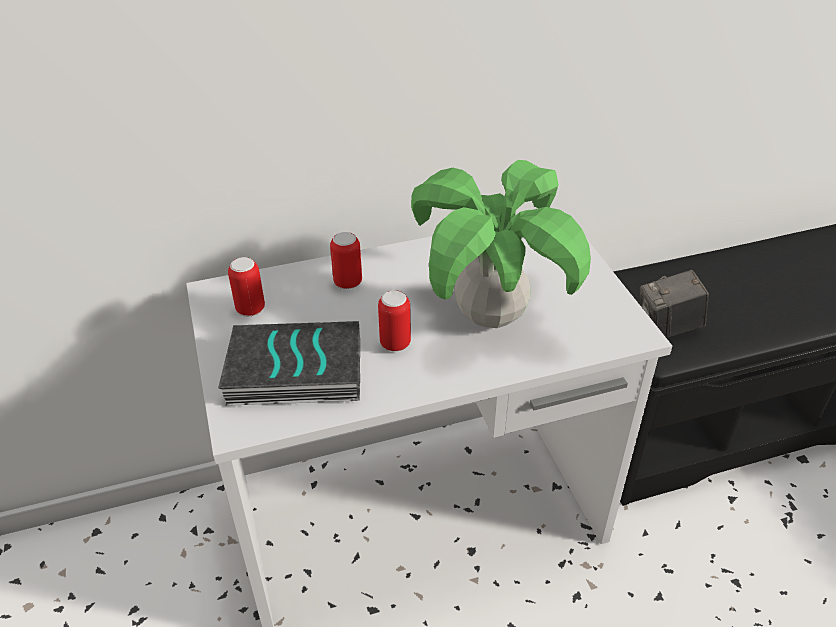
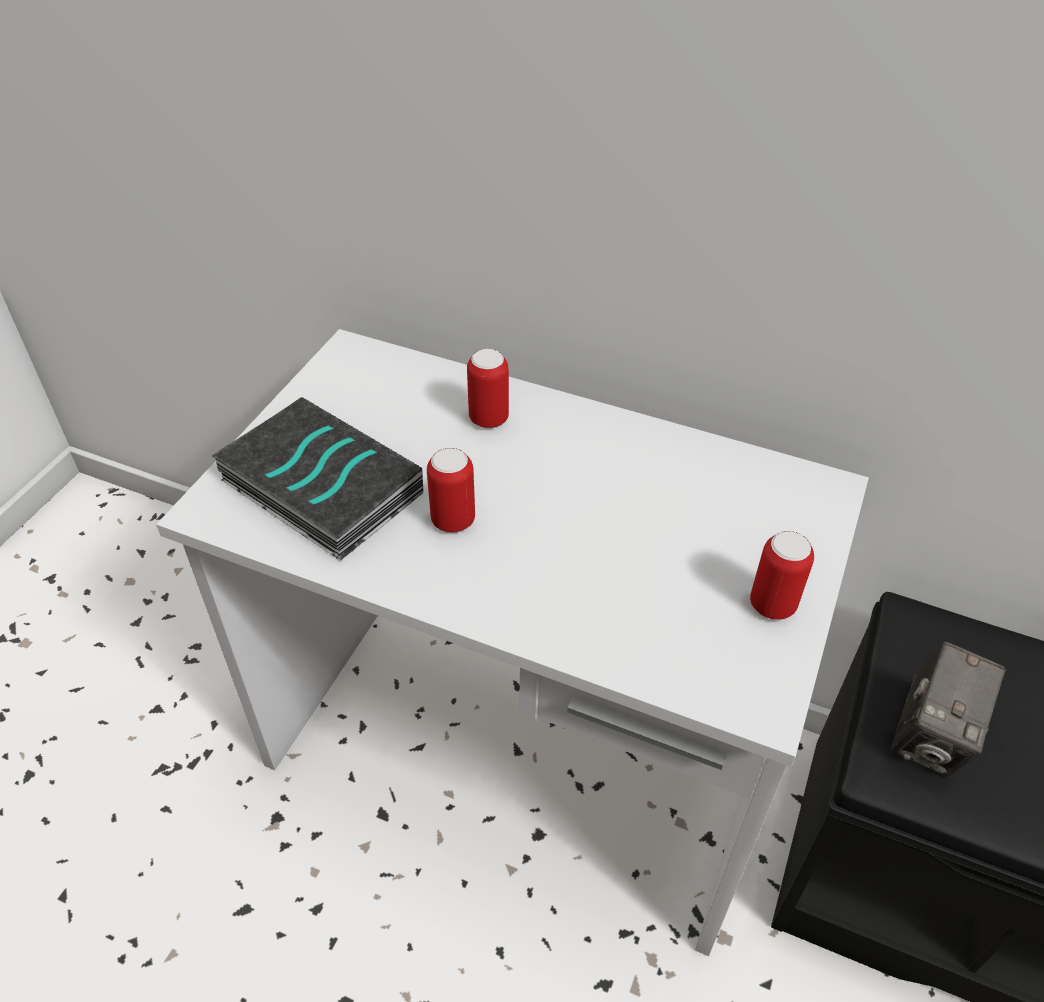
camera: 40 degrees right, 5 degrees up
(250, 309) = (361, 391): can -> can (772, 605)
(491, 317) = (598, 558): potted plant -> none
(667, 328) = (930, 737): camera -> camera turned 90 degrees counterclockwise

